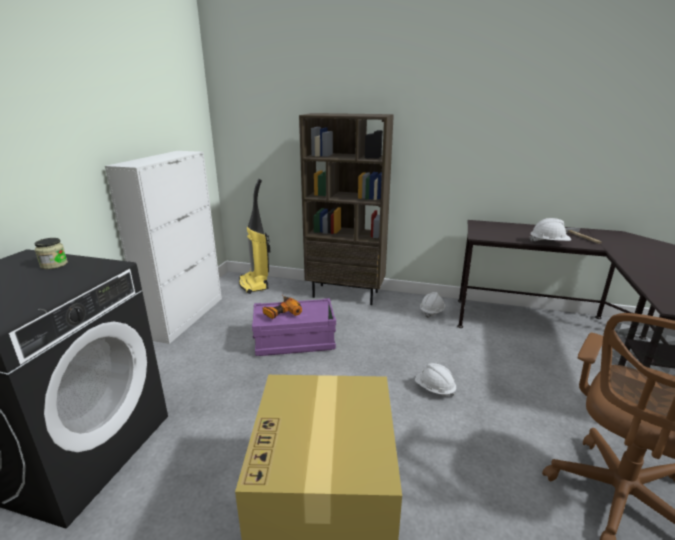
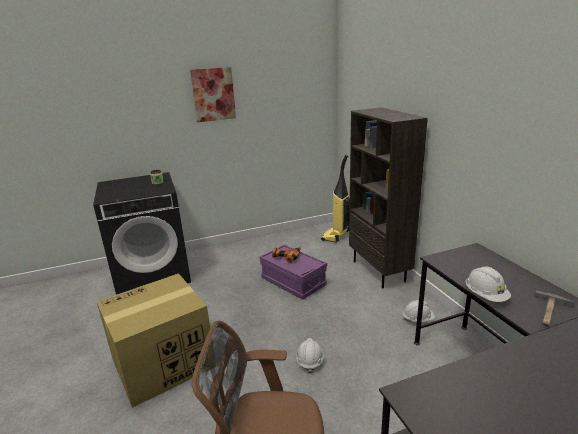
camera: 55 degrees right, 0 degrees up
(75, 96) = (213, 94): none -> picture
(186, 317) = (271, 239): white cabinet -> none

